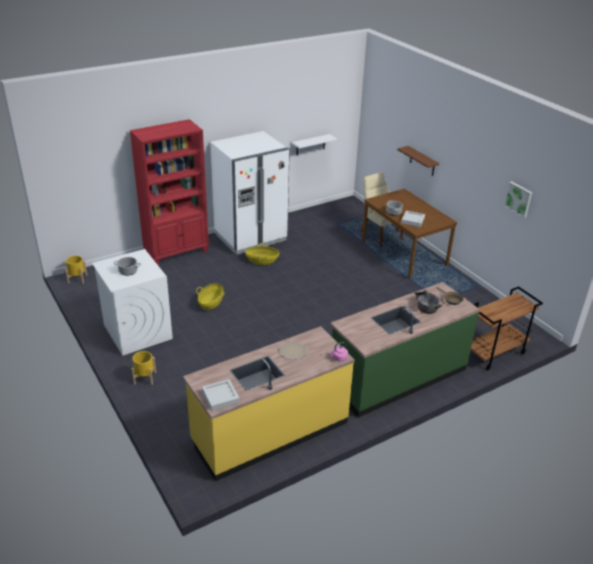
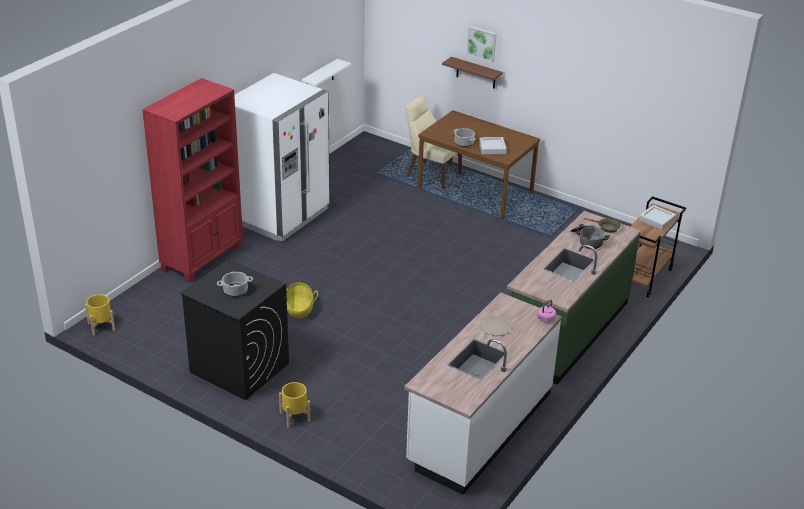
camera: 25 degrees left, 0 degrees up
(137, 331) = (238, 368): white washing machine -> black washing machine
(220, 397) = (462, 394): grey tray -> grey tray (657, 220)
(262, 261) = (319, 242): basket -> none
(270, 431) = (479, 428): yellow counter -> white counter
(519, 199) = (622, 98): picture -> picture (482, 43)

